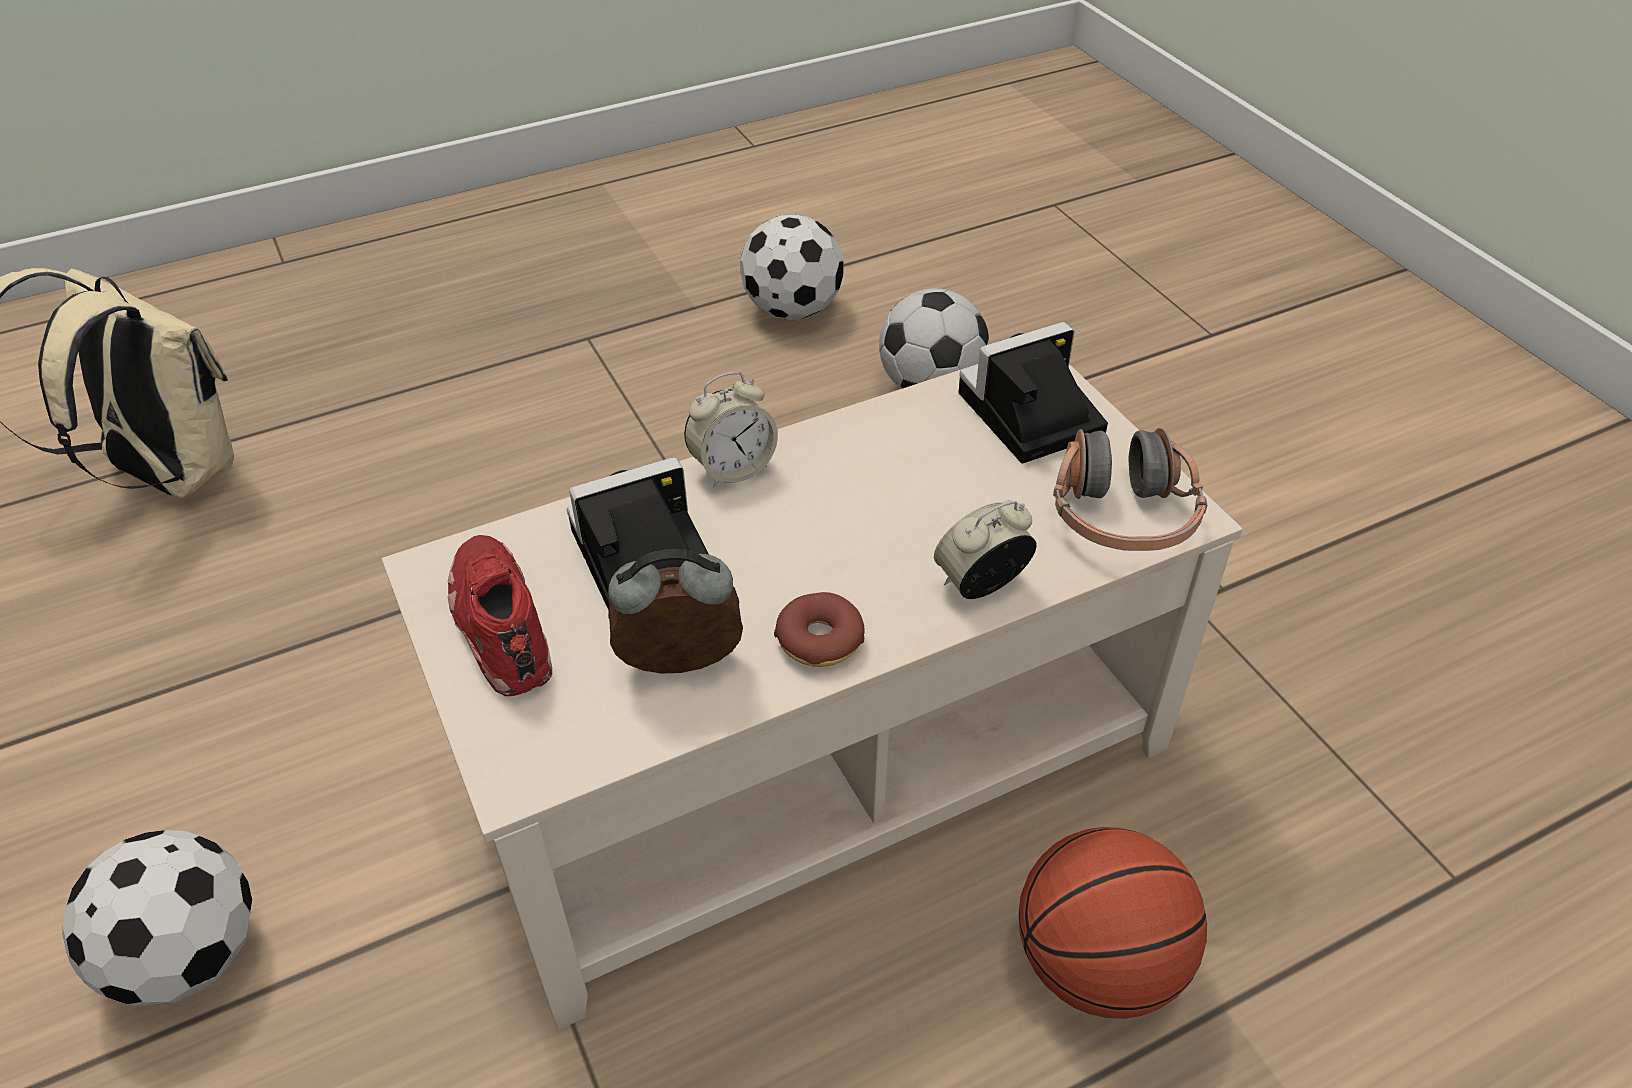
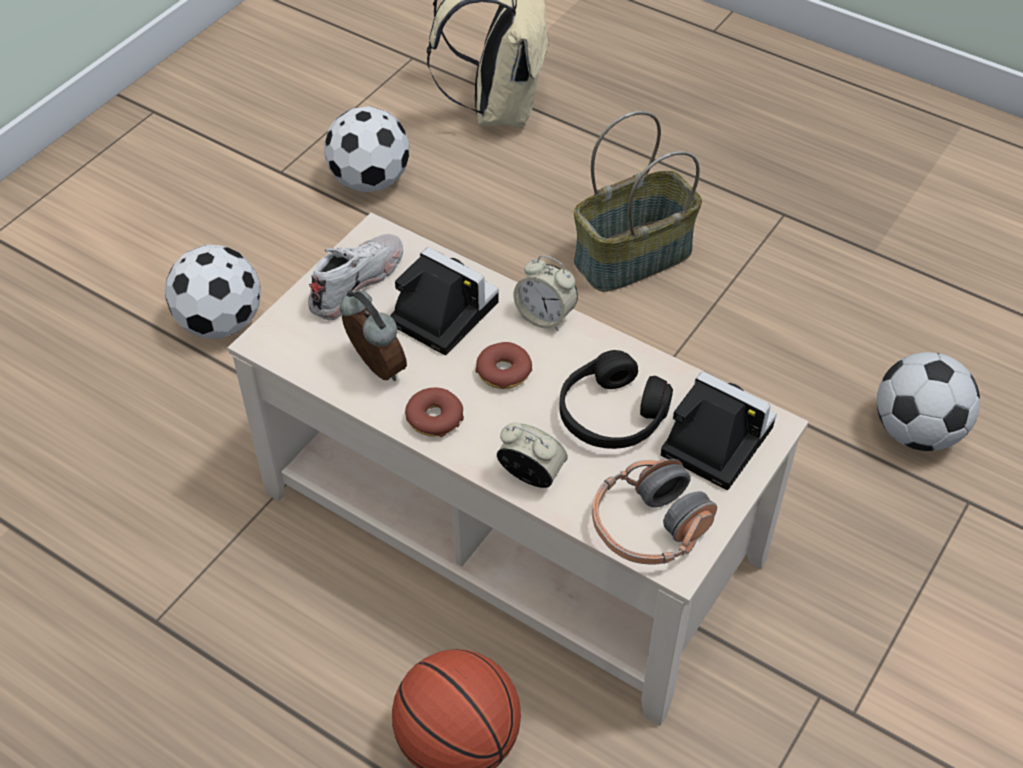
camera: 60 degrees right, 5 degrees up
(499, 625) = (356, 282): red shoe -> white shoe
(529, 472) = (633, 258): none -> basket
(792, 309) = (926, 306): football -> football (371, 180)
(793, 541) = (503, 372): none -> donut
(933, 477) = (611, 414): none -> black headphones

